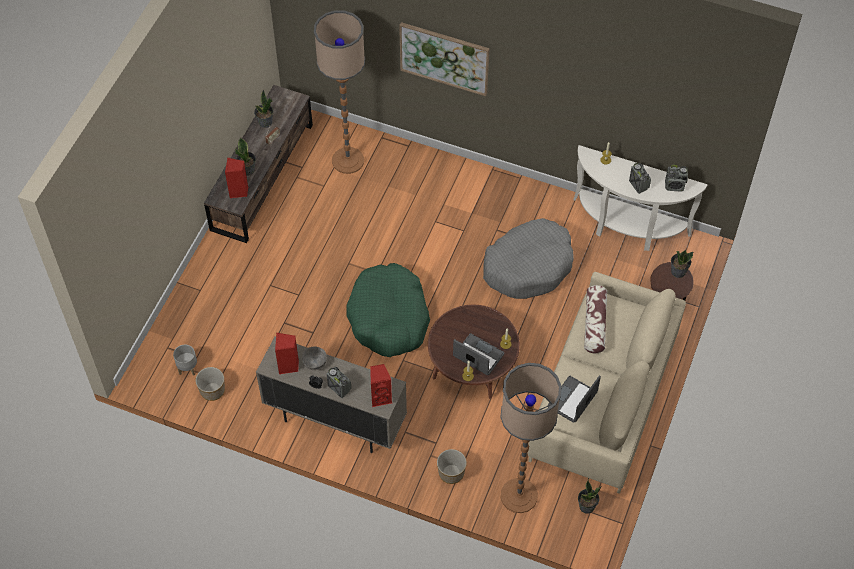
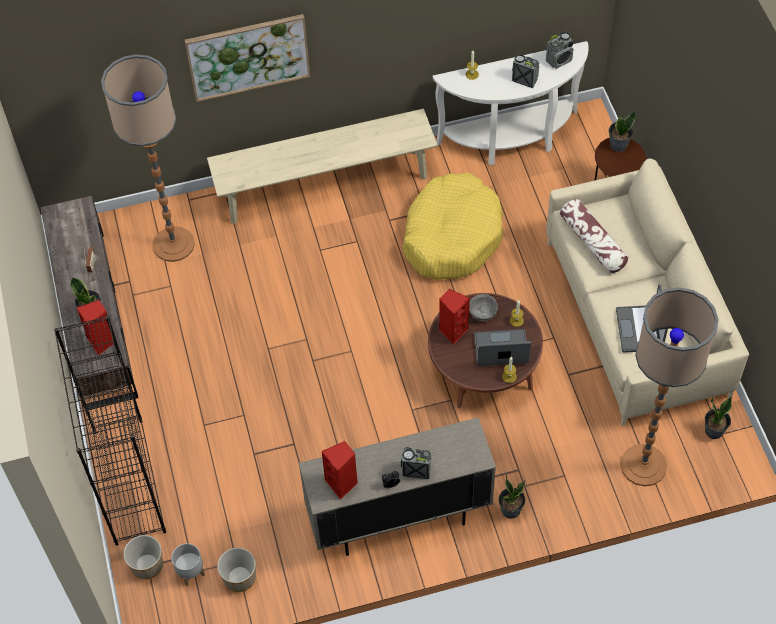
camera: 35 degrees left, 0 degrees up
(199, 289) = (128, 480): none -> black bookcase
(265, 122) = (67, 252): potted plant -> potted plant (511, 510)
(315, 363) = (367, 461): grey bowl -> grey bowl (483, 313)
(380, 397) = (467, 450): red speaker -> red speaker (452, 331)
(389, 317) = (359, 376): green dog bed -> none
(451, 472) = (559, 489): planter -> planter (146, 564)
(475, 182) = (325, 186): none -> beige bench
(528, 266) = (451, 236): grey dog bed -> yellow dog bed

